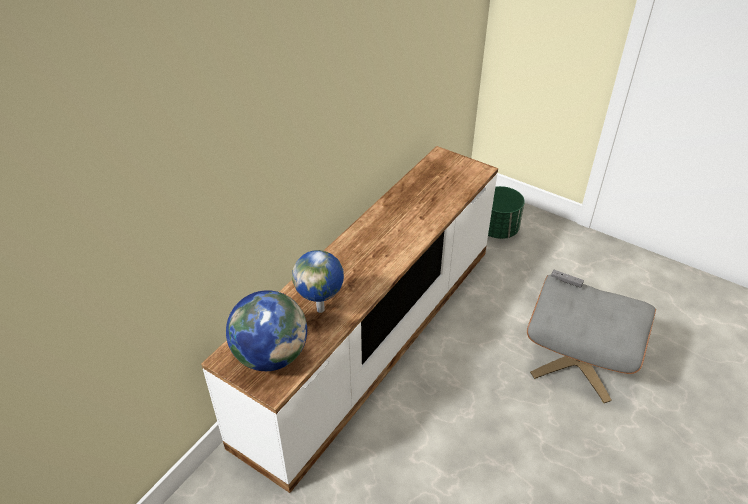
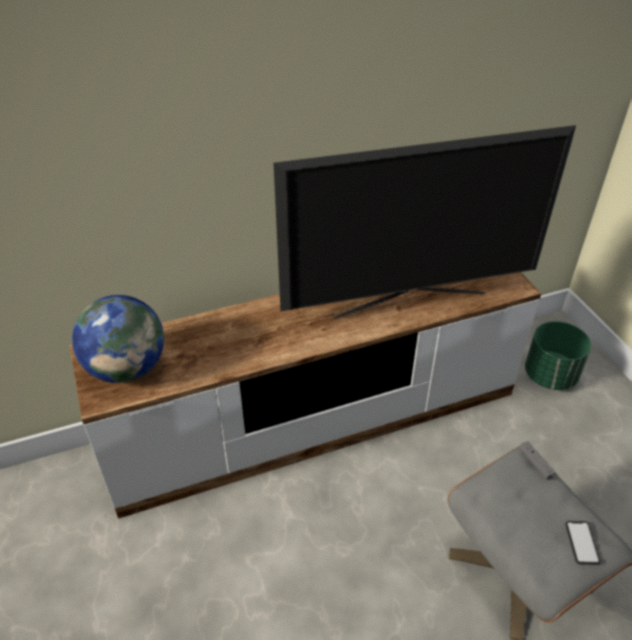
camera: 35 degrees right, 0 degrees up
(321, 309) = (211, 350): globe -> none
(426, 211) = (409, 304): none -> television
(627, 313) = (582, 543): none -> phone

